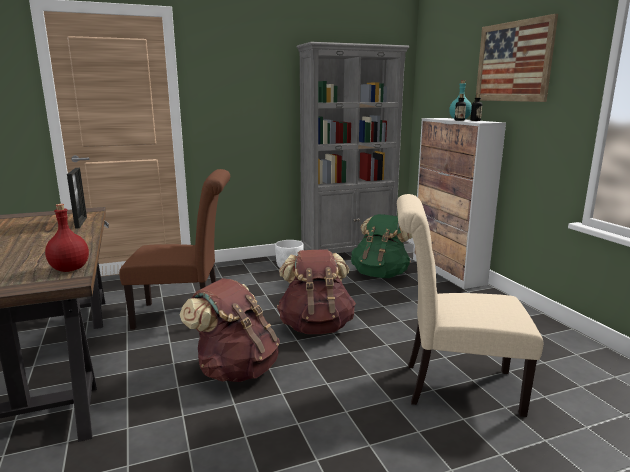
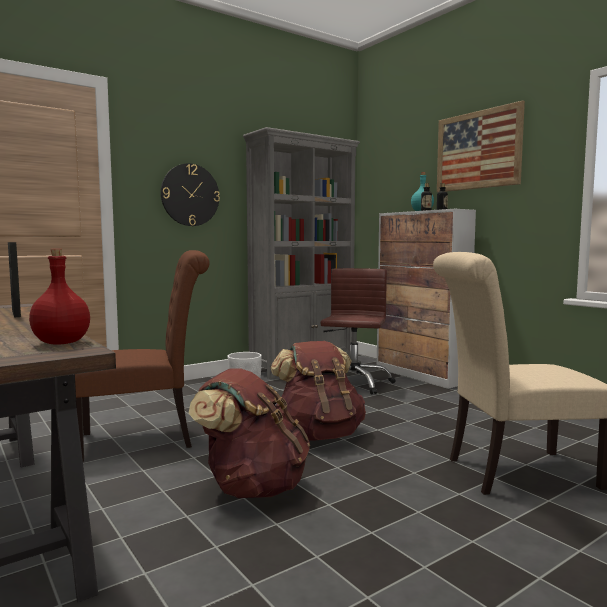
camera: 15 degrees left, 10 degrees down
(247, 104) = (190, 195): none -> wall clock
(380, 274) = (353, 383): green backpack -> brown office chair

